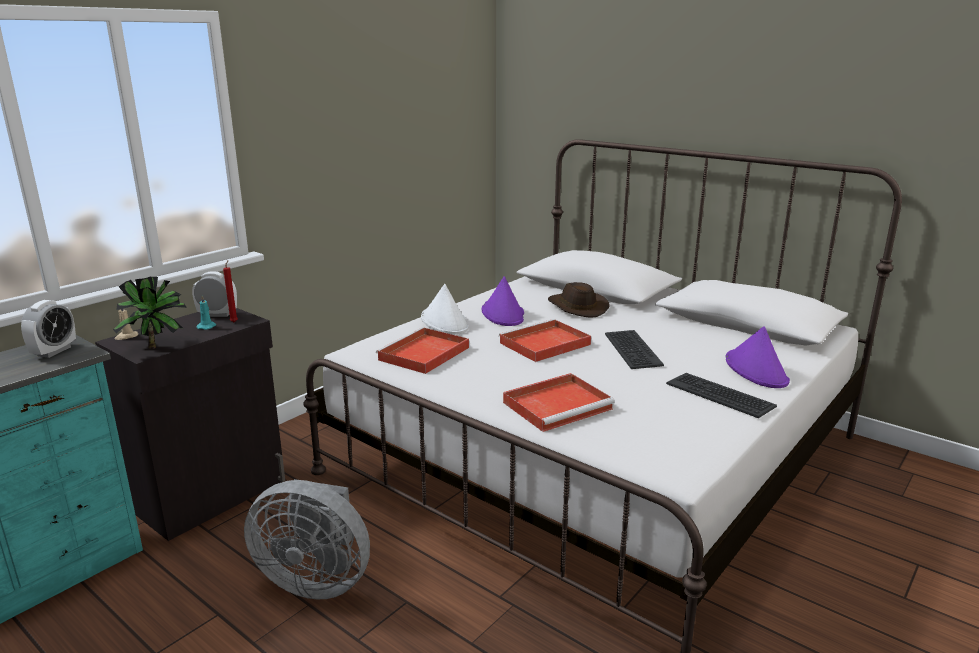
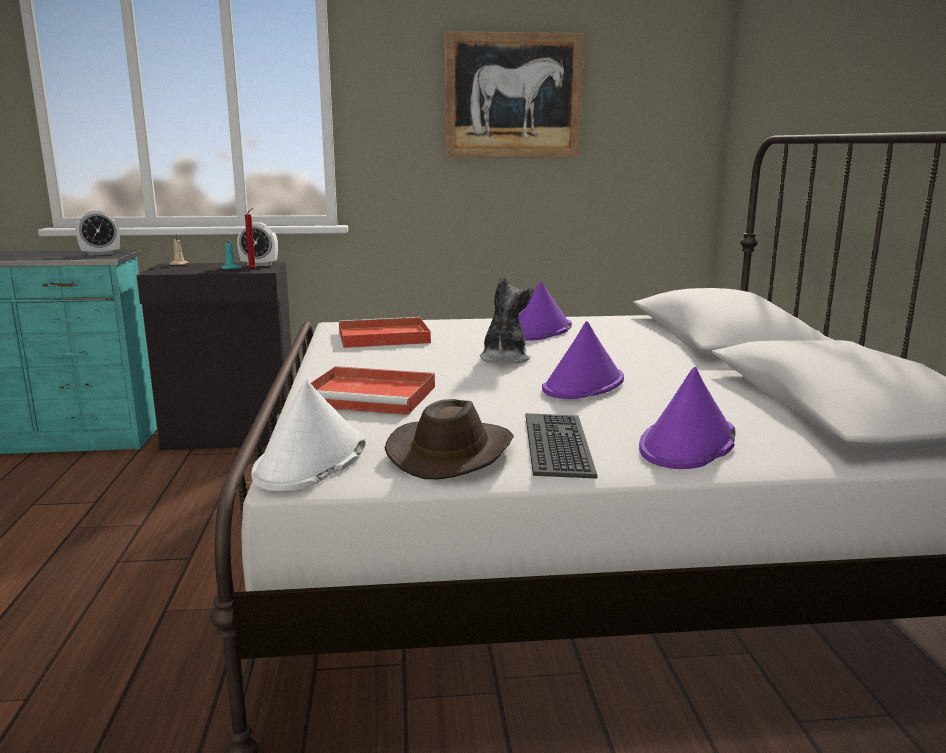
camera: 45 degrees right, 5 degrees down
(158, 347) = (173, 271): potted plant -> none
(217, 314) = (259, 265): alarm clock -> alarm clock turned 135 degrees clockwise
(316, 580) = (175, 513): grey fan -> none
(373, 112) = (513, 96): none -> picture
(445, 322) = (467, 324): white hat -> white hat (311, 461)
(543, 344) = (504, 358): red tray -> plush toy
(576, 307) = (635, 343): brown hat -> brown hat (451, 452)
(631, 350) = (583, 385): keyboard -> purple hat

